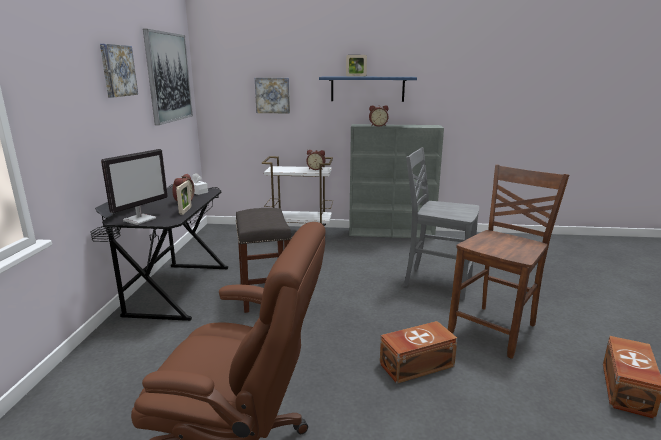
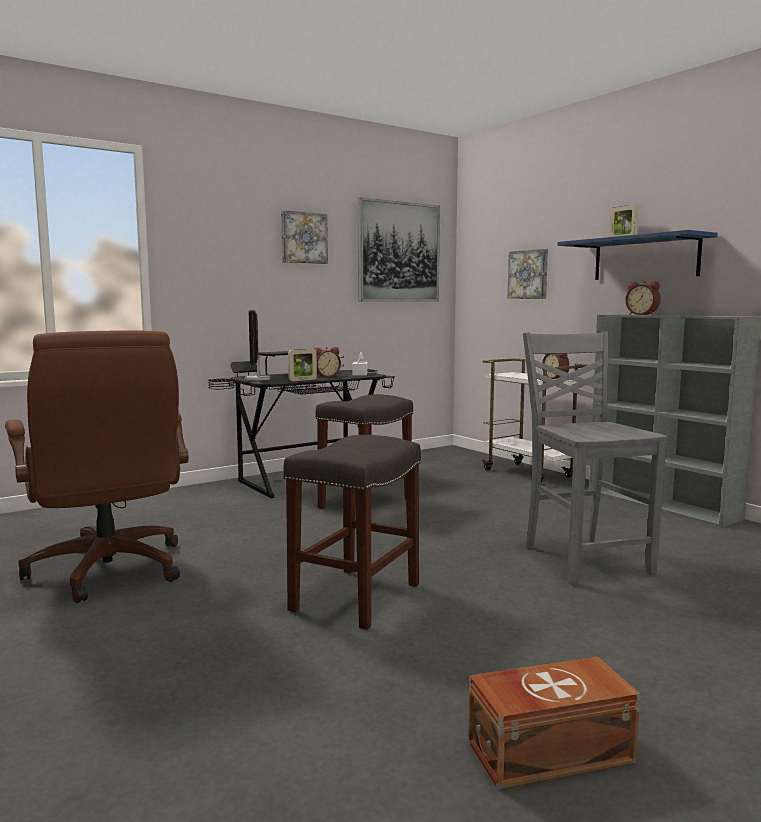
camera: 50 degrees right, 10 degrees down
(140, 219) = (257, 379): monitor -> monitor turned 90 degrees clockwise
(415, 364) = (356, 596): brown storage box -> grey stool
(495, 329) = (532, 621): brown chair -> none

